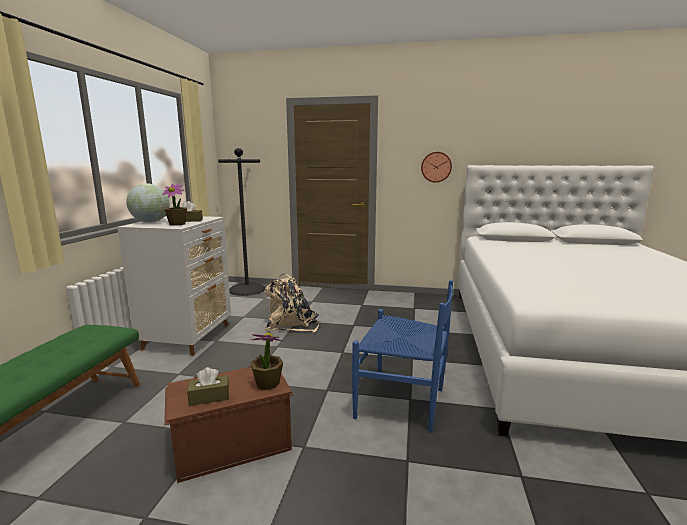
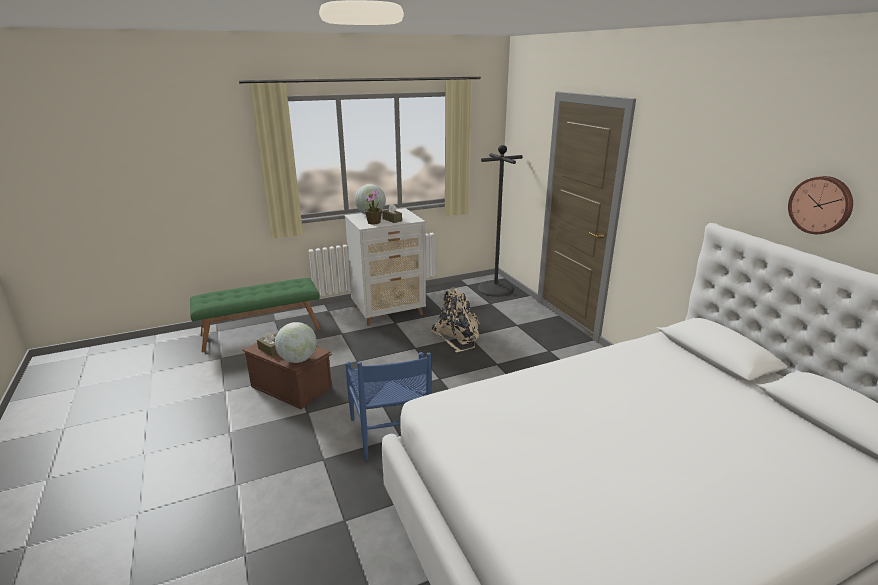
camera: 55 degrees right, 10 degrees up
(267, 383) = (298, 360): potted plant -> globe
(436, 167) = (682, 212): wall clock -> wall clock (821, 205)

